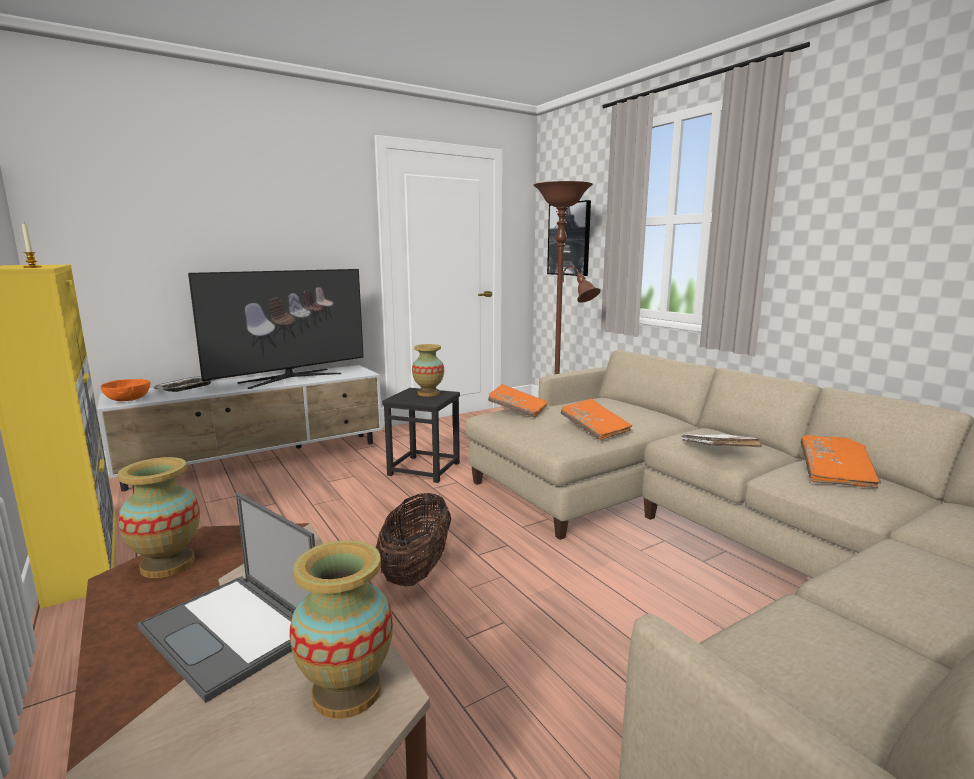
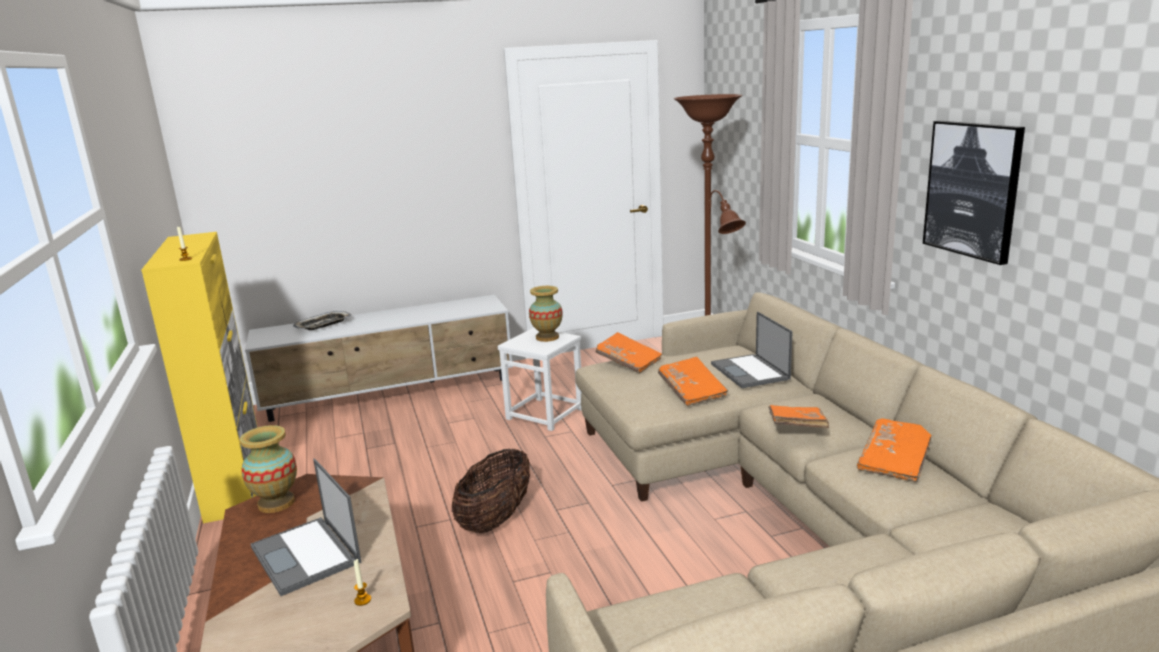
camera: 15 degrees right, 5 degrees up
(128, 399) = (270, 339): orange bowl -> none
(290, 378) = (418, 314): television -> none
(347, 691) = (362, 600): vase -> candle
(424, 469) = (545, 413): black stool -> white stool
(569, 239) = (734, 146): picture -> picture (973, 189)
(635, 413) = (750, 372): none -> laptop
(718, 452) = (796, 428): white book -> orange book

